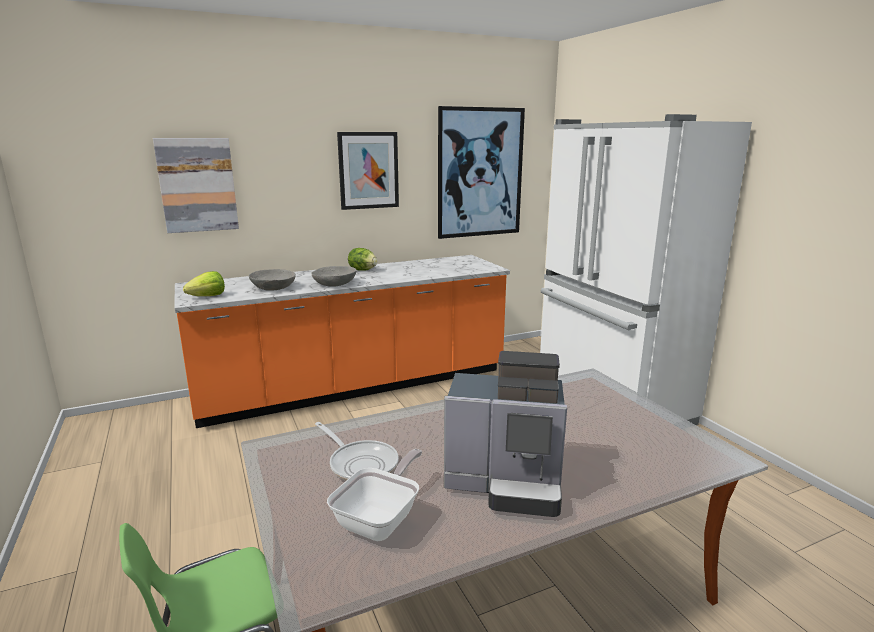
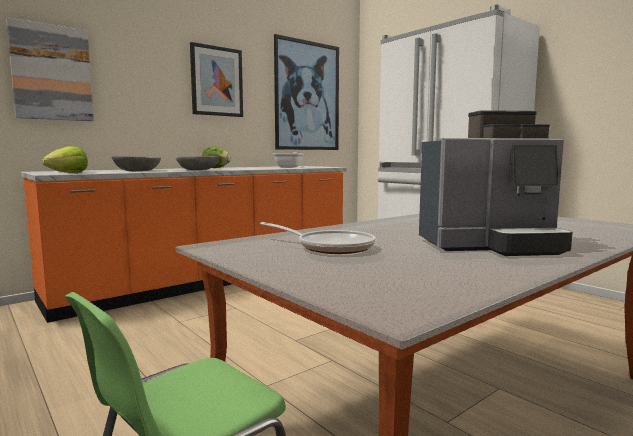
camera: 15 degrees left, 10 degrees down
(381, 519) = (401, 268): frying pan -> frying pan (290, 167)

